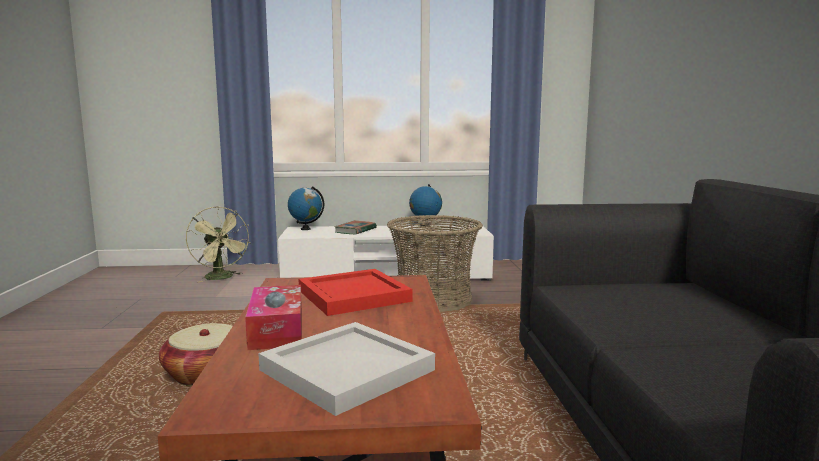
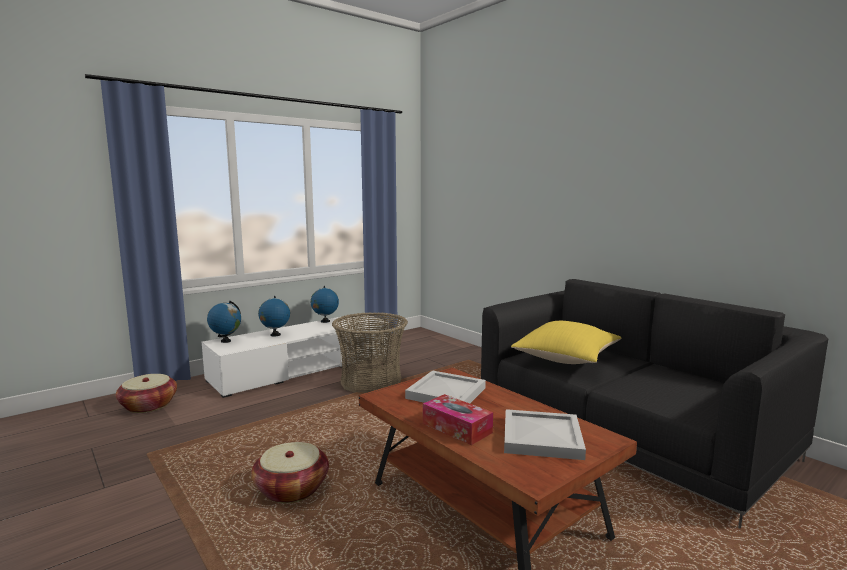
camera: 35 degrees left, 0 degrees up
(222, 278) = (148, 405): green fan -> basket
(353, 296) = (446, 393): red tray -> white tray
(355, 230) = (275, 335): book -> globe
(632, 303) = (566, 360): none -> yellow pillow

